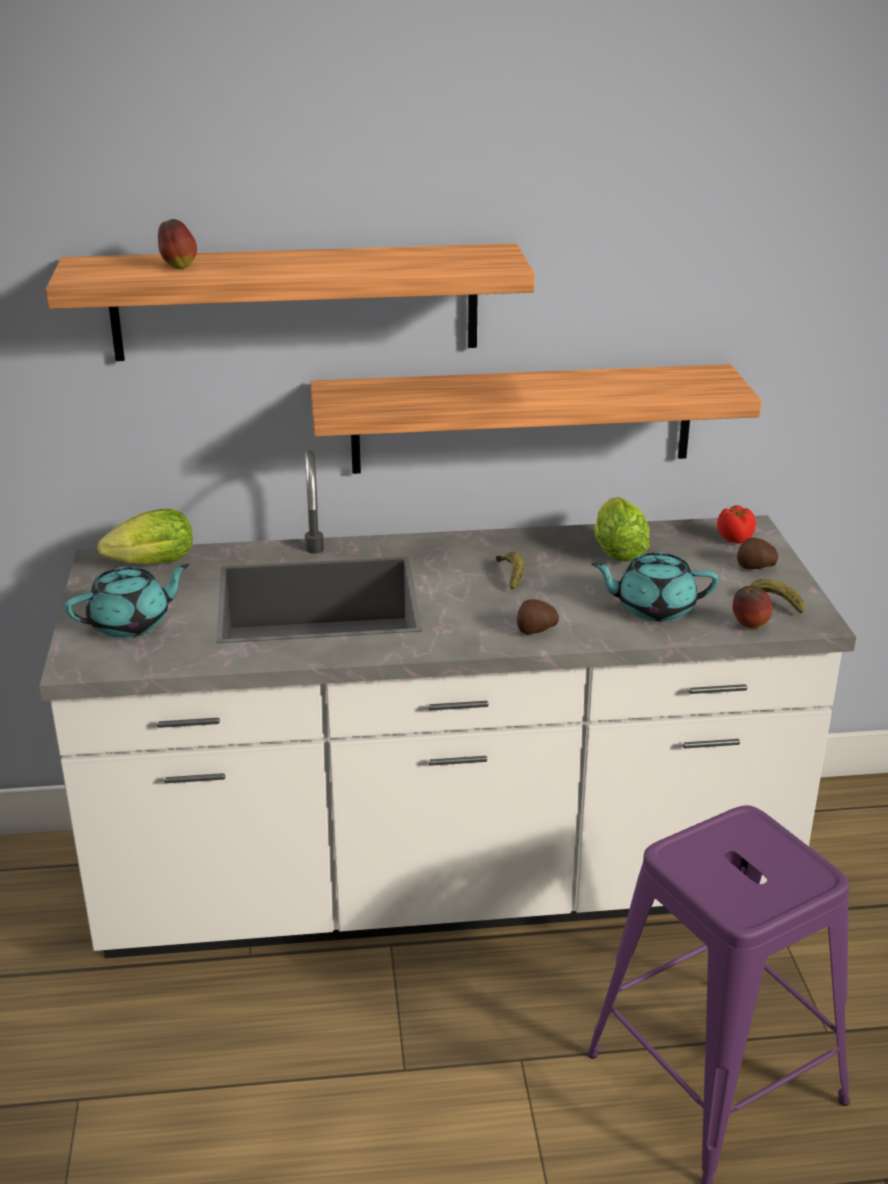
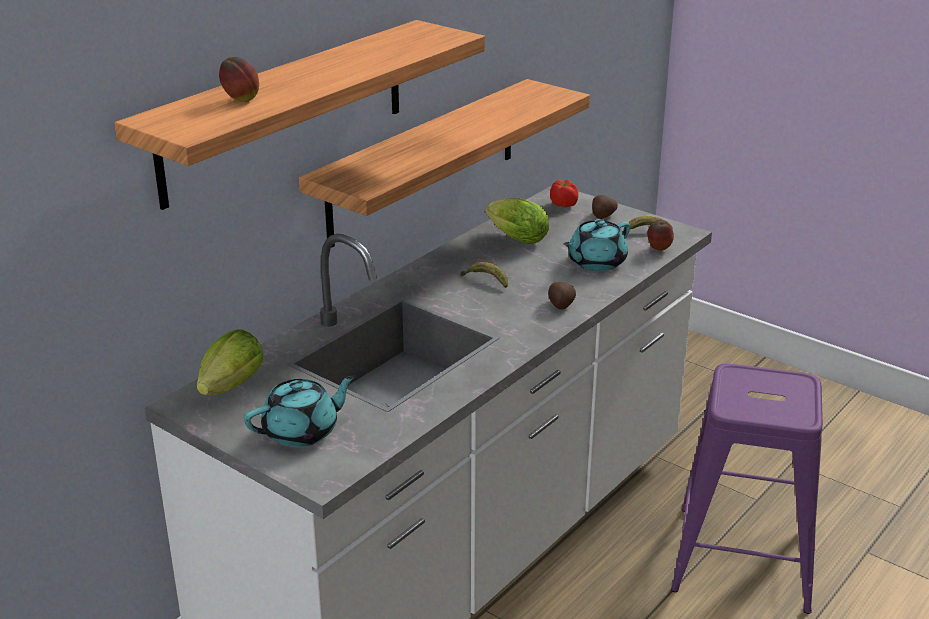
camera: 45 degrees left, 0 degrees up
(131, 623) = (302, 431): turquoise teapot -> turquoise teapot turned 45 degrees clockwise

